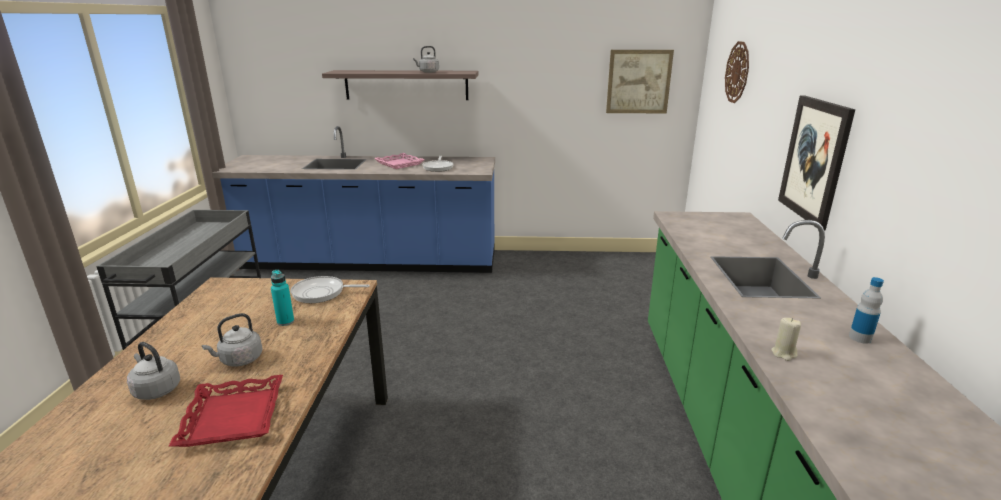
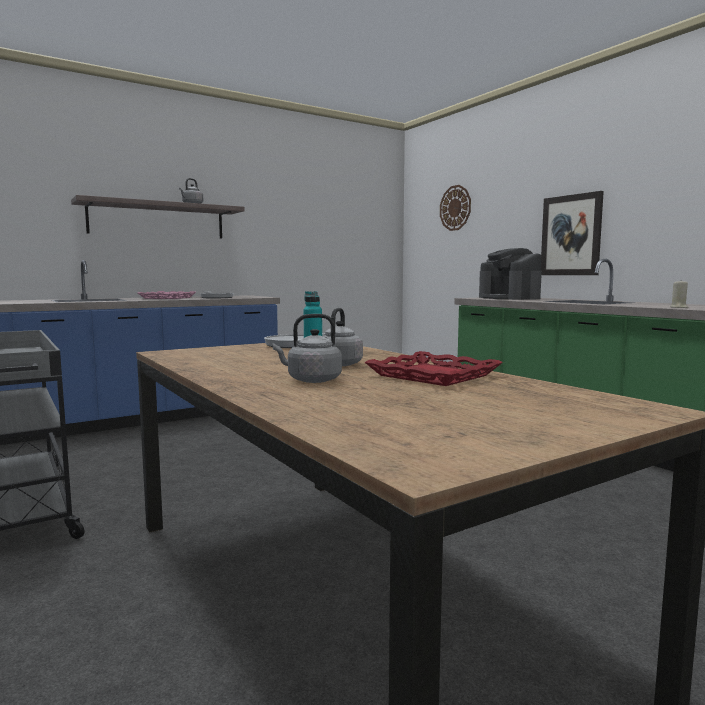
camera: 35 degrees left, 15 degrees down
(638, 82) = (361, 227): picture -> none
(717, 226) = (509, 298): none -> coffee machine
(860, 338) = (688, 304): bottle -> none

